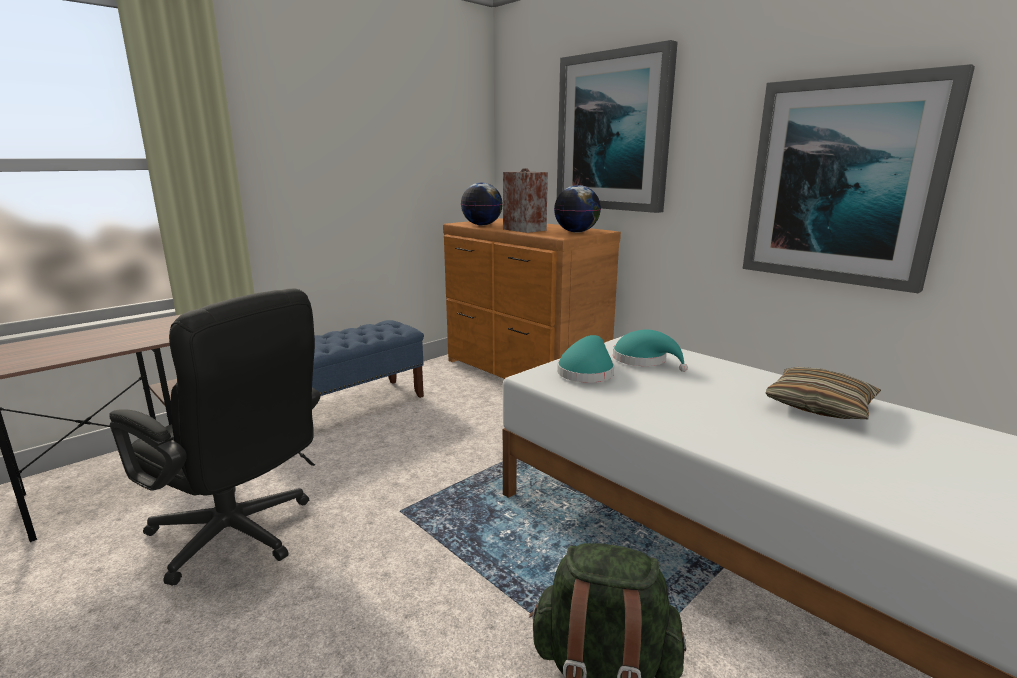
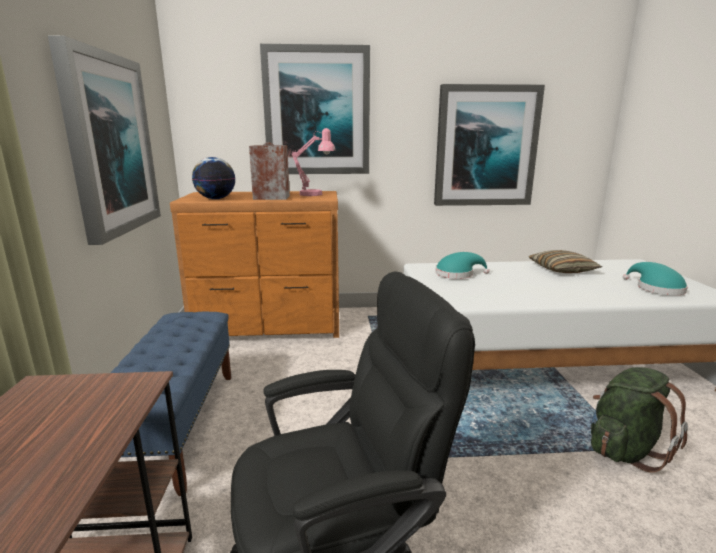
camera: 50 degrees left, 0 degrees up
(373, 168) = (109, 145): none -> picture
(576, 232) = (315, 194): globe -> pink table lamp
(586, 372) = (457, 290): turquoise hat -> turquoise hat (656, 288)

